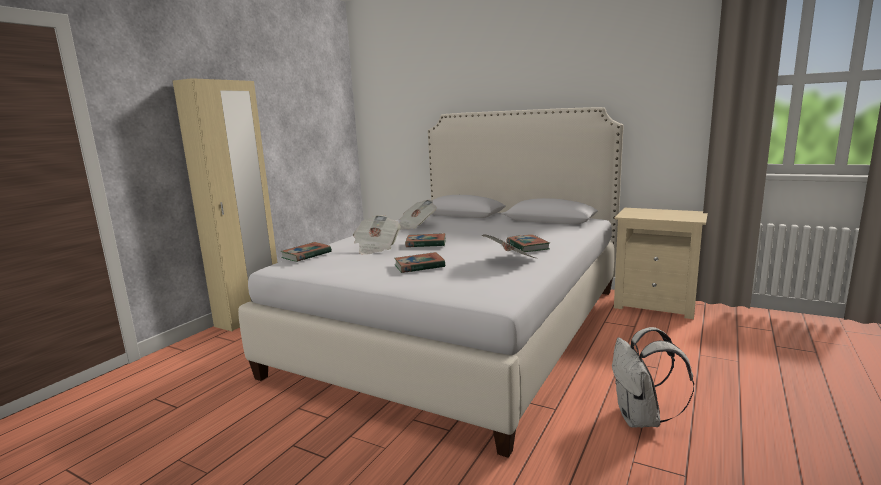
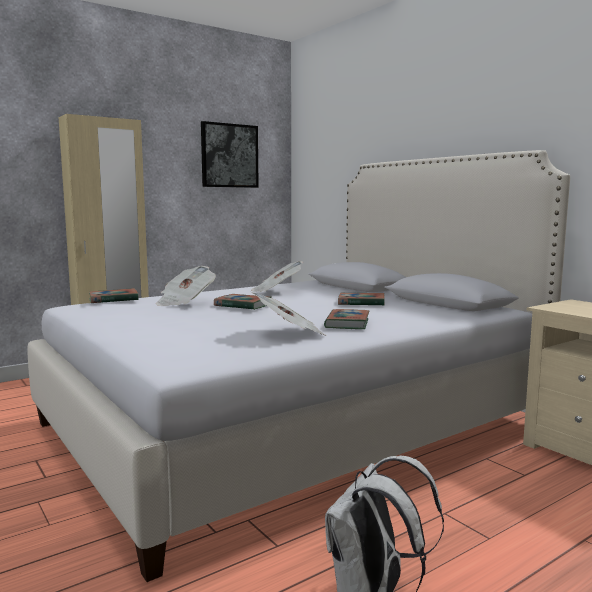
camera: 25 degrees right, 5 degrees down
(311, 108) = (229, 156): none -> picture
(419, 266) = (185, 323): book -> book (361, 303)

